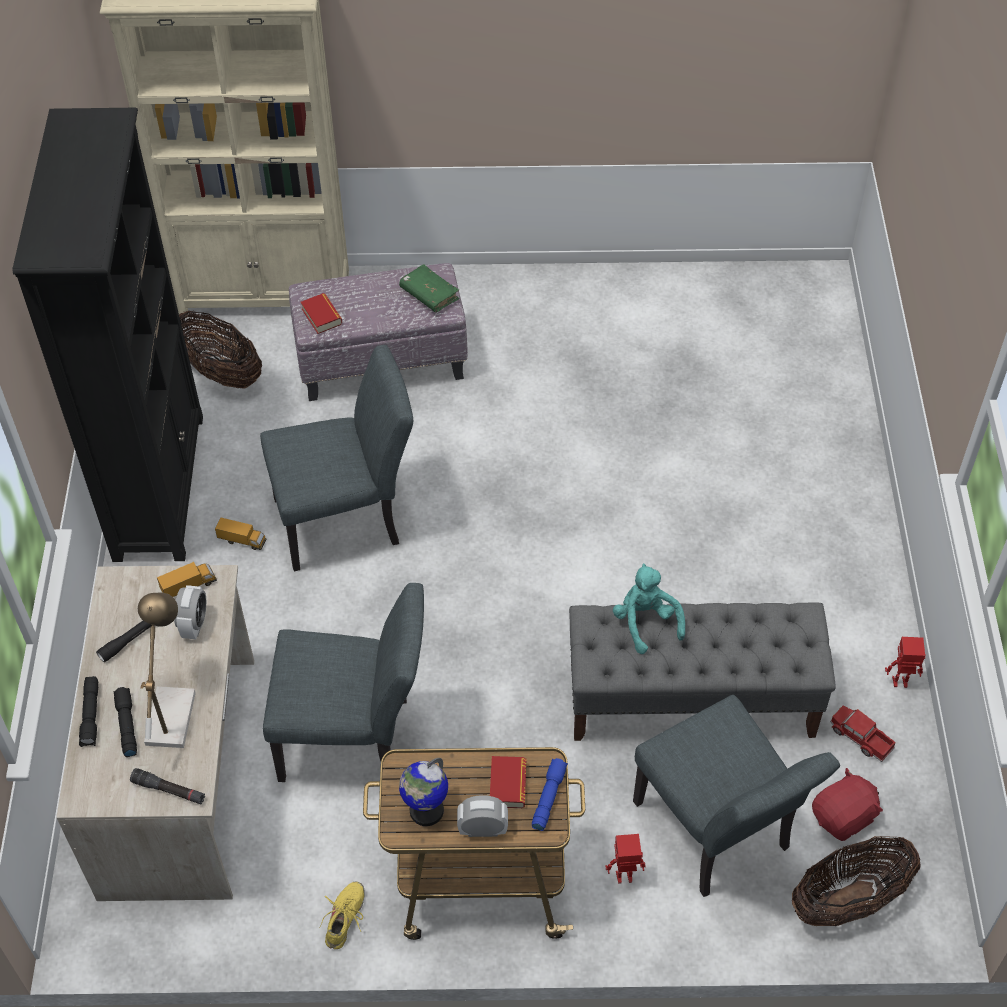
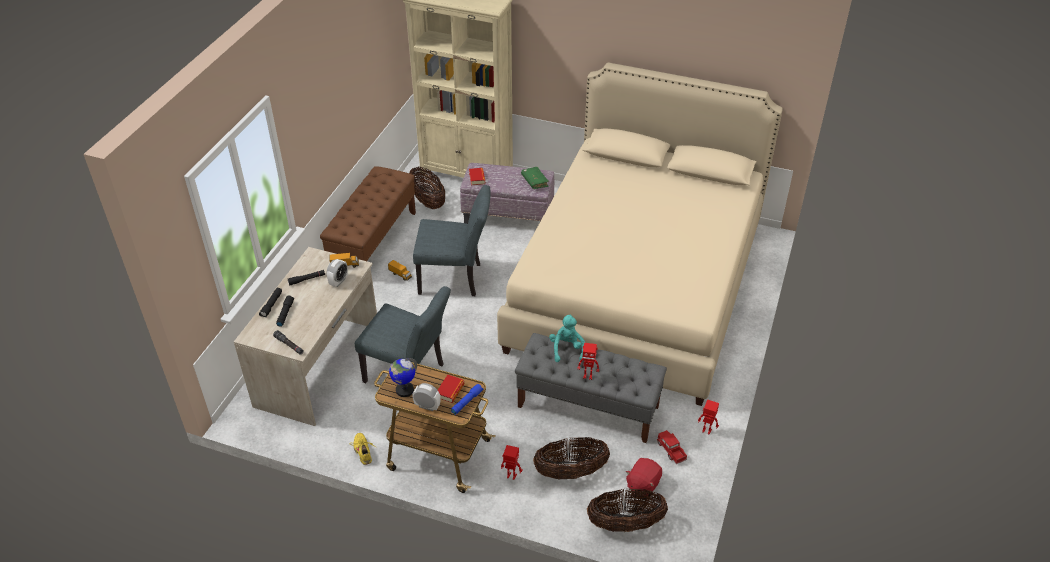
camera: 20 degrees right, 10 degrees down
(159, 486) = (374, 241): black bookcase -> brown bench
(171, 710) = (308, 313): table lamp -> none
(345, 918) = (363, 451): yellow shoe -> yellow shoe turned 60 degrees counterclockwise
(667, 438) = (637, 285): none -> beige bed
(705, 664) = (588, 376): none -> toy robot
(718, 834) = (570, 472): grey chair -> basket
(843, 817) = (642, 484): red plush toy -> red plush toy turned 135 degrees clockwise

